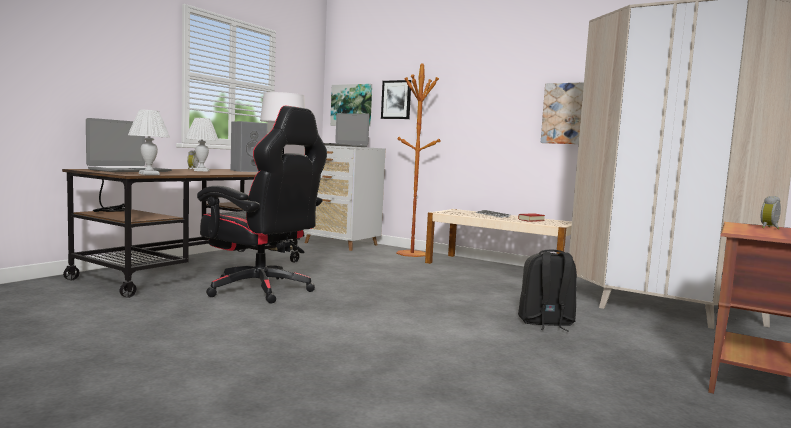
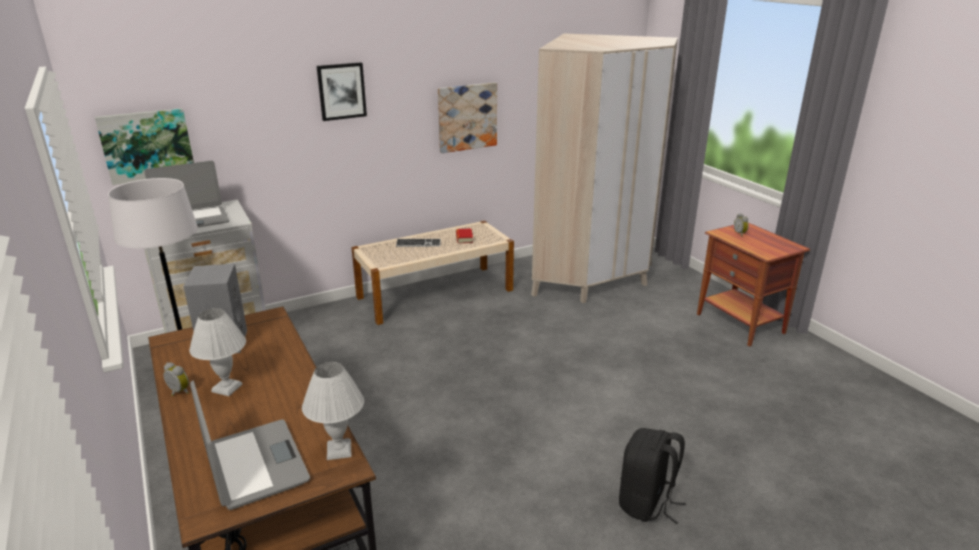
camera: 60 degrees left, 20 degrees up
(259, 289) = (414, 475): black office chair -> none
(396, 99) = (234, 127): picture -> picture (341, 91)
(412, 253) = (326, 317): orange clothes rack -> none
(545, 323) = (610, 343): black backpack -> black backpack (647, 503)

